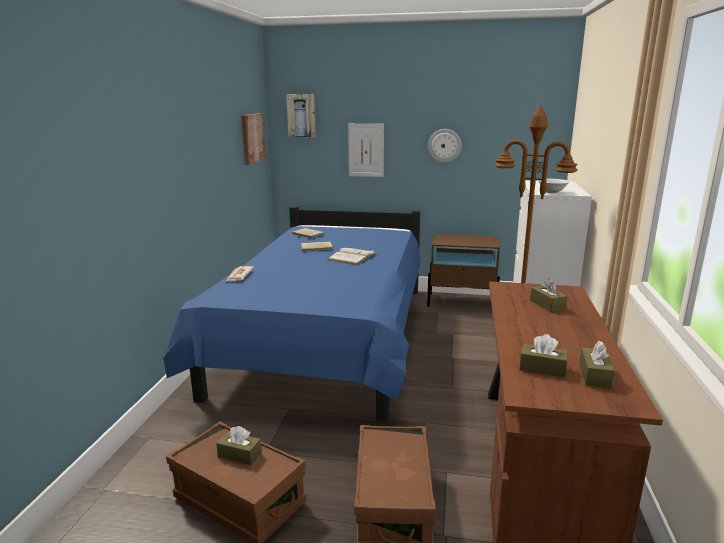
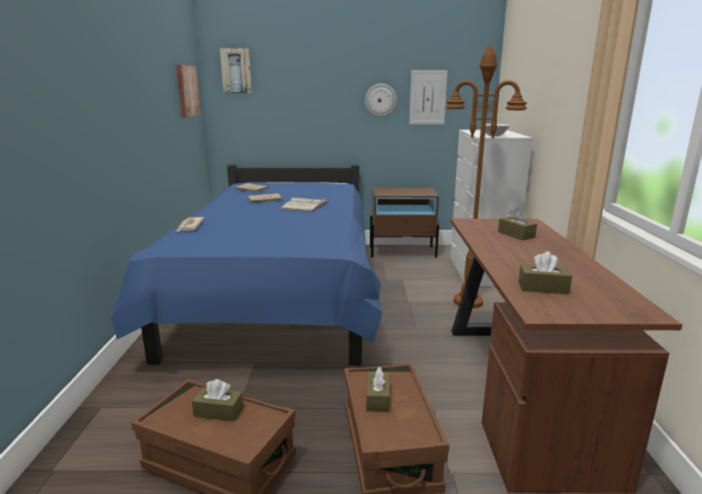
camera: 10 degrees left, 0 degrees up
(366, 150) = (303, 106): picture -> picture (428, 97)
(594, 375) = (595, 290): brown tissue box -> brown tissue box (377, 398)

